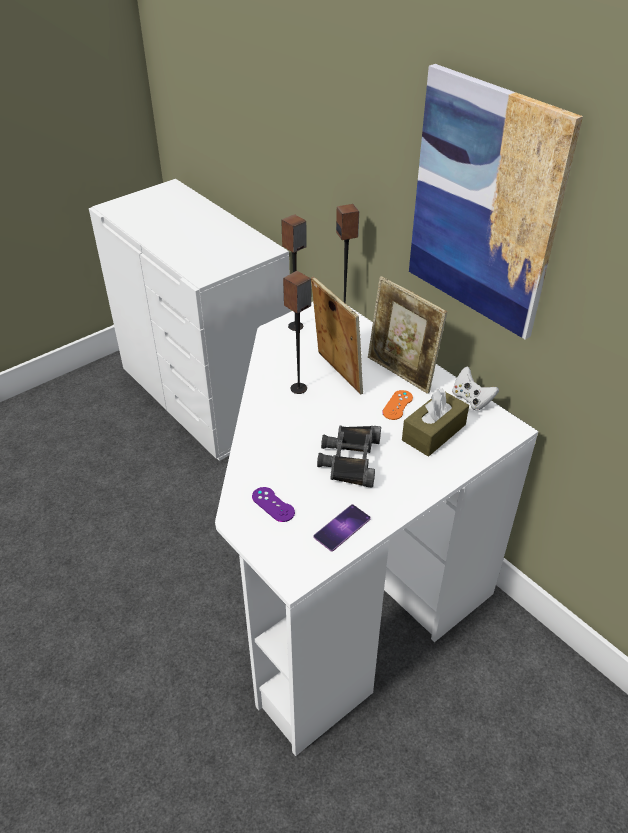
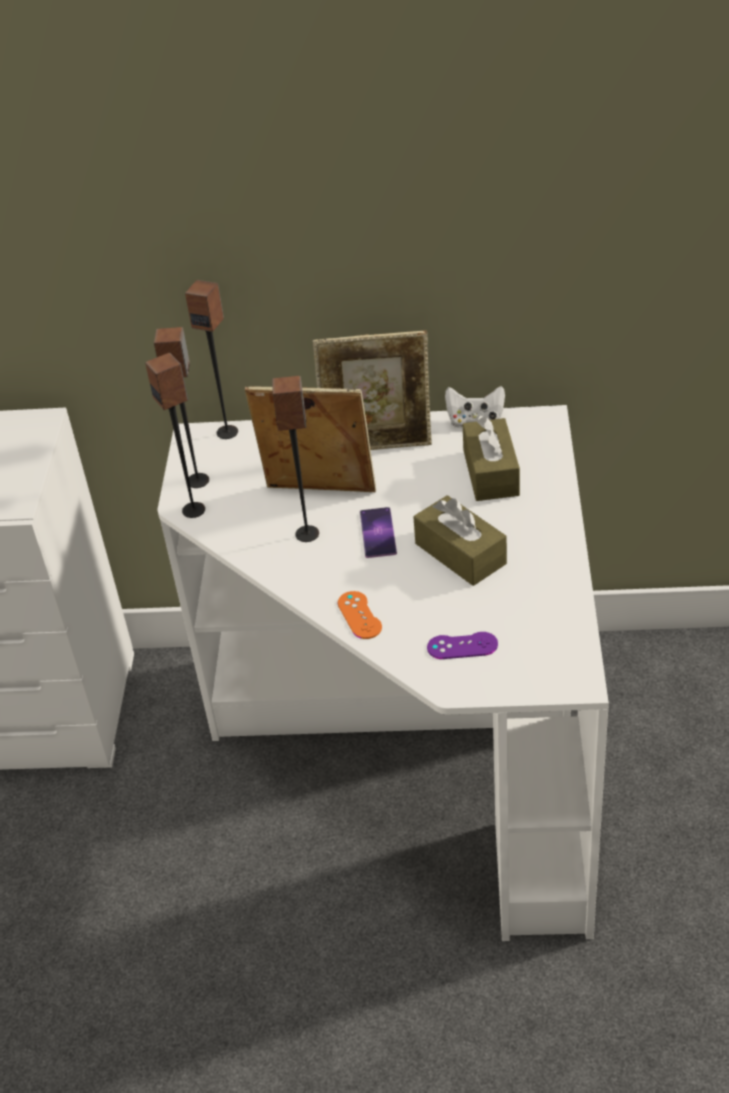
camera: 45 degrees left, 0 degrees up
(272, 338) = (194, 510): none -> speaker
(342, 527) = (548, 610): phone -> phone (378, 533)
(349, 459) = (460, 553): black binoculars -> brown tissue box
(397, 405) = (422, 475): orange game controller -> orange game controller (359, 615)
(485, 205) = (407, 188): picture -> none

